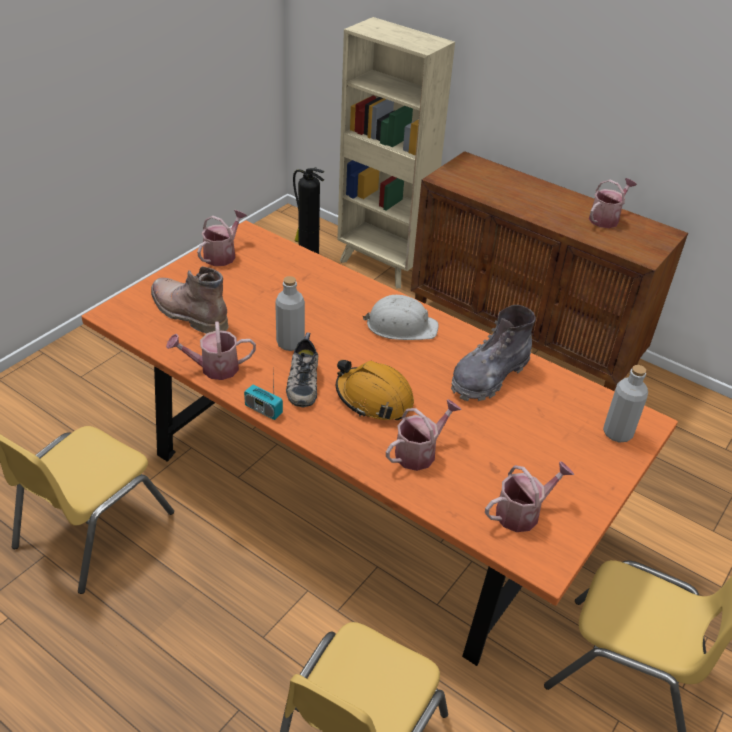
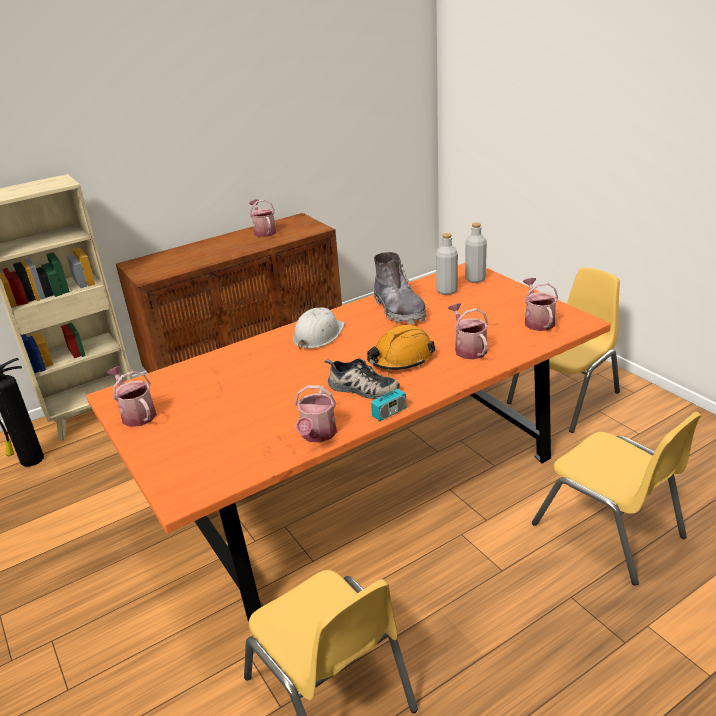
camera: 65 degrees left, 10 degrees down
(187, 312) = (218, 444): brown boot -> none
(290, 343) = (307, 389): grey bottle -> grey bottle (446, 291)

